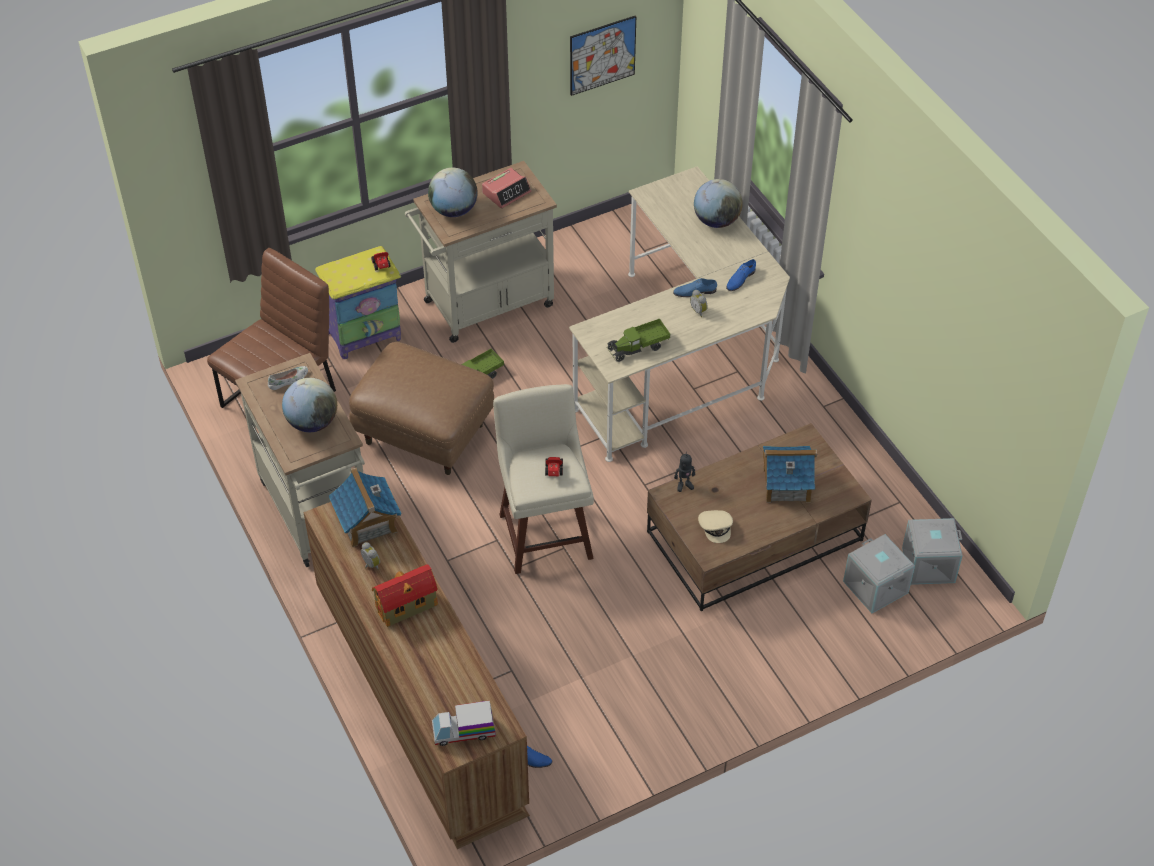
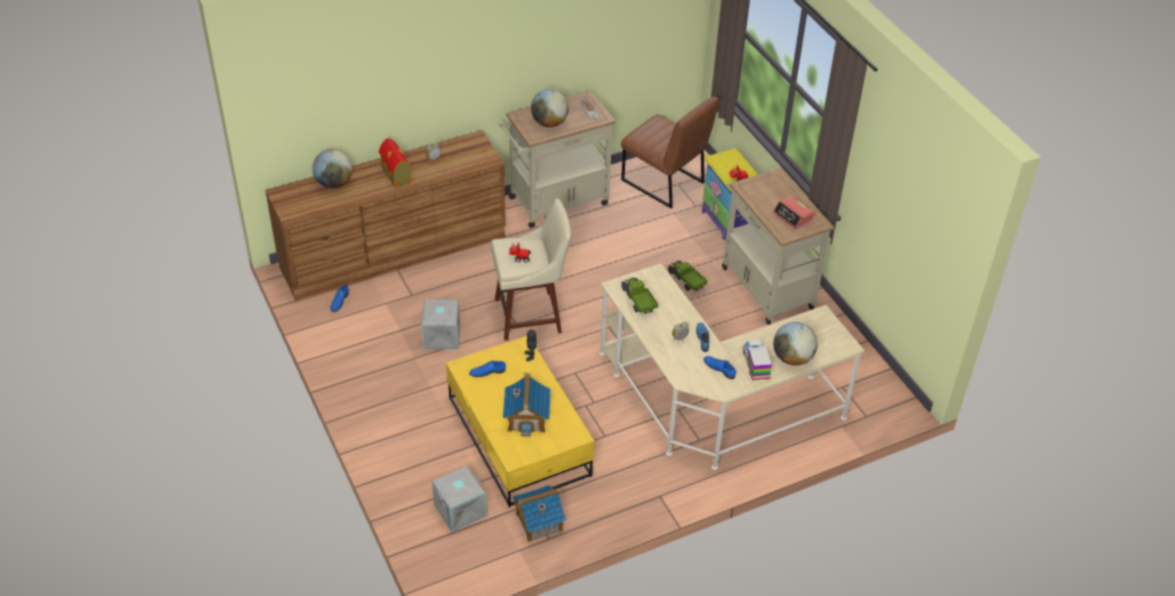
camera: 90 degrees right, 5 degrees down
(367, 523) = (469, 157): toy house -> toy house (538, 522)
(426, 435) = (627, 254): brown ottoman -> none
(453, 210) = (768, 188): globe -> globe (334, 183)
(463, 731) = (293, 198): toy truck -> toy truck (755, 364)
(602, 55) = (917, 227): picture -> none
(715, 527) = (487, 371): beige cap -> blue shoe
(755, 535) = (519, 437): brown coffee table -> yellow coffee table
(928, 566) = (478, 549): grey storage box -> grey storage box (441, 336)

